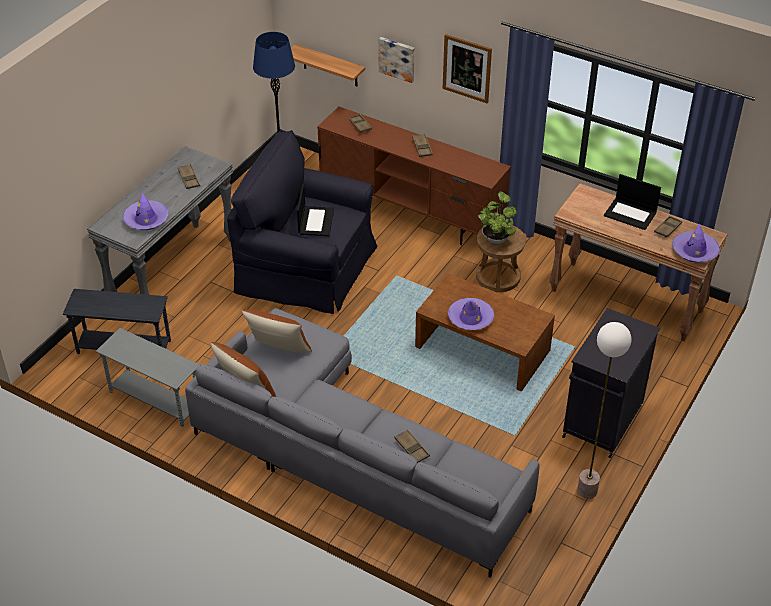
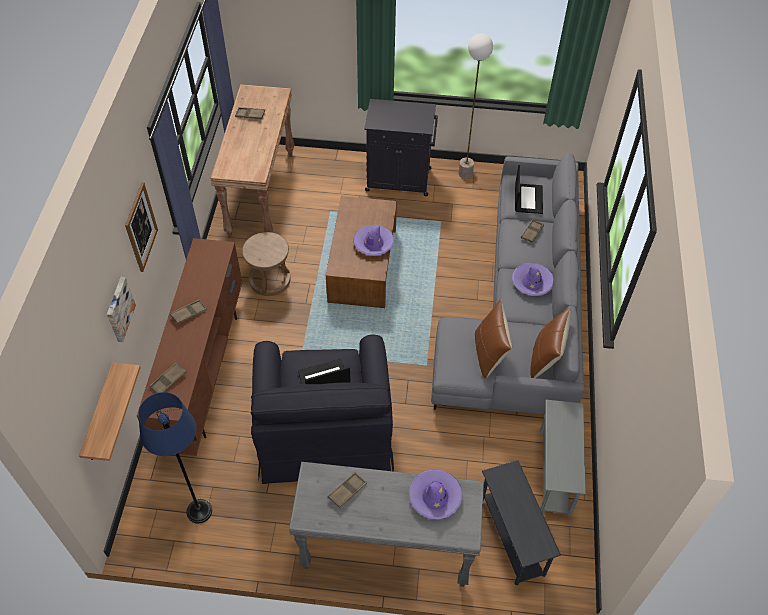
camera: 115 degrees left, 10 degrees up
(496, 238) = (266, 252): potted plant -> none
(631, 214) = (240, 138): laptop -> laptop (528, 198)
(694, 251) = (271, 96): purple hat -> purple hat (532, 282)

